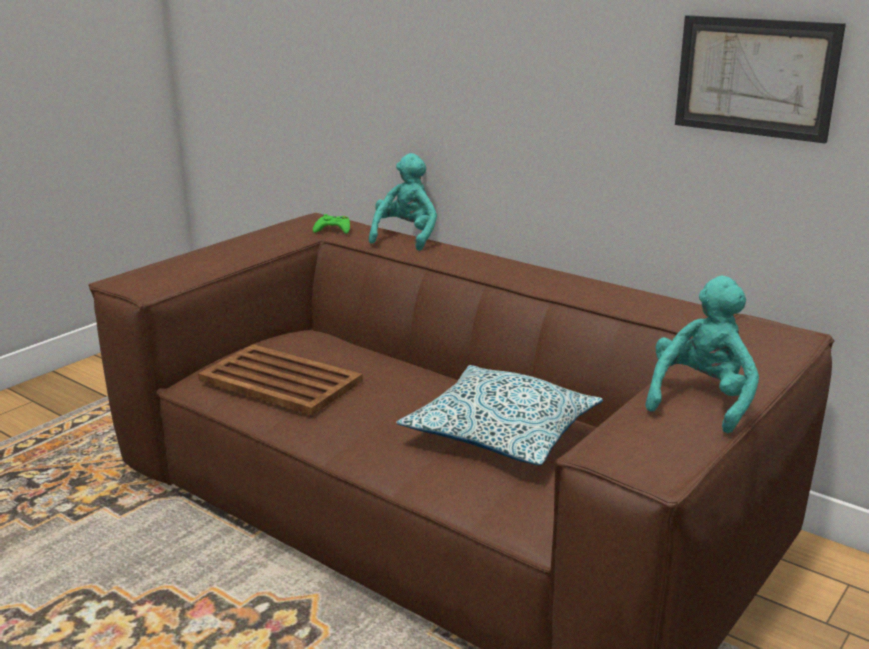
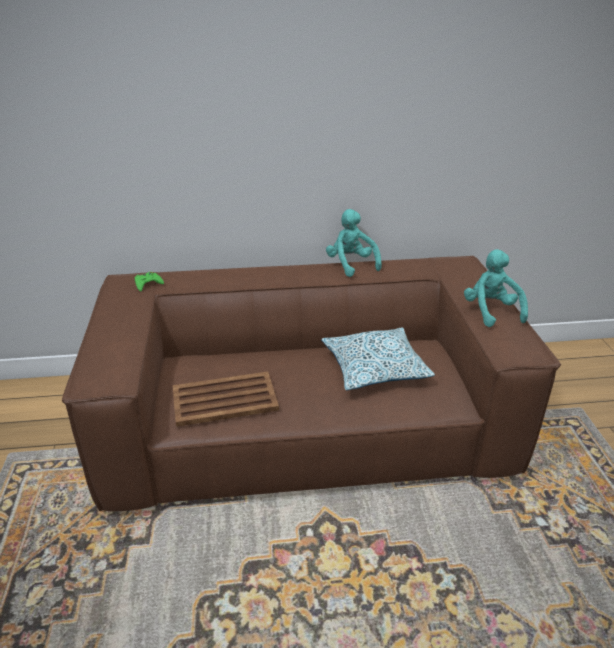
camera: 45 degrees left, 10 degrees up
(406, 237) = (202, 272): turquoise plush toy -> turquoise plush toy (351, 264)
(755, 77) = (426, 134): picture -> none

